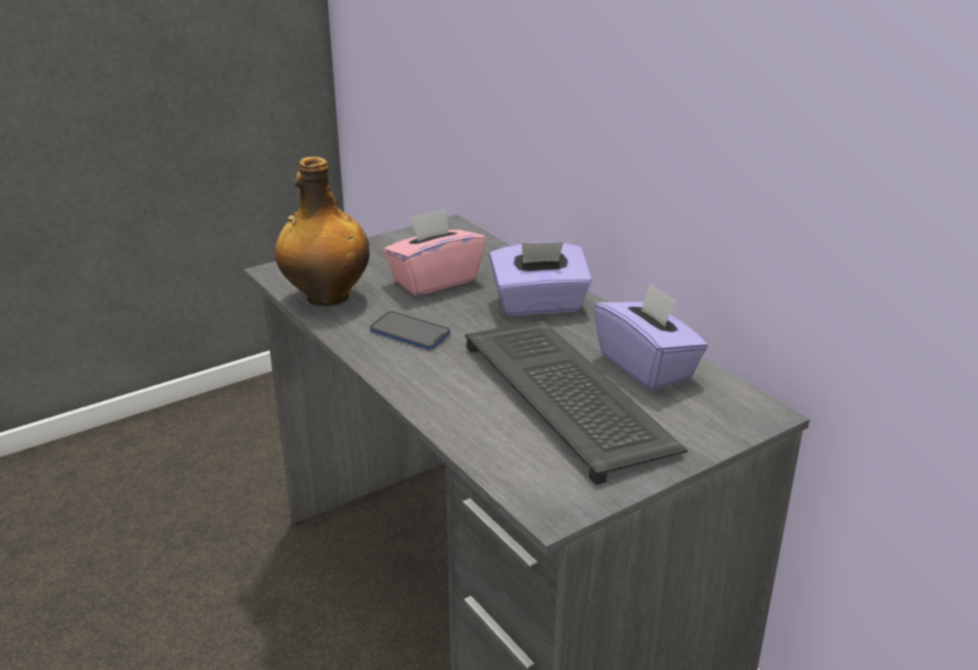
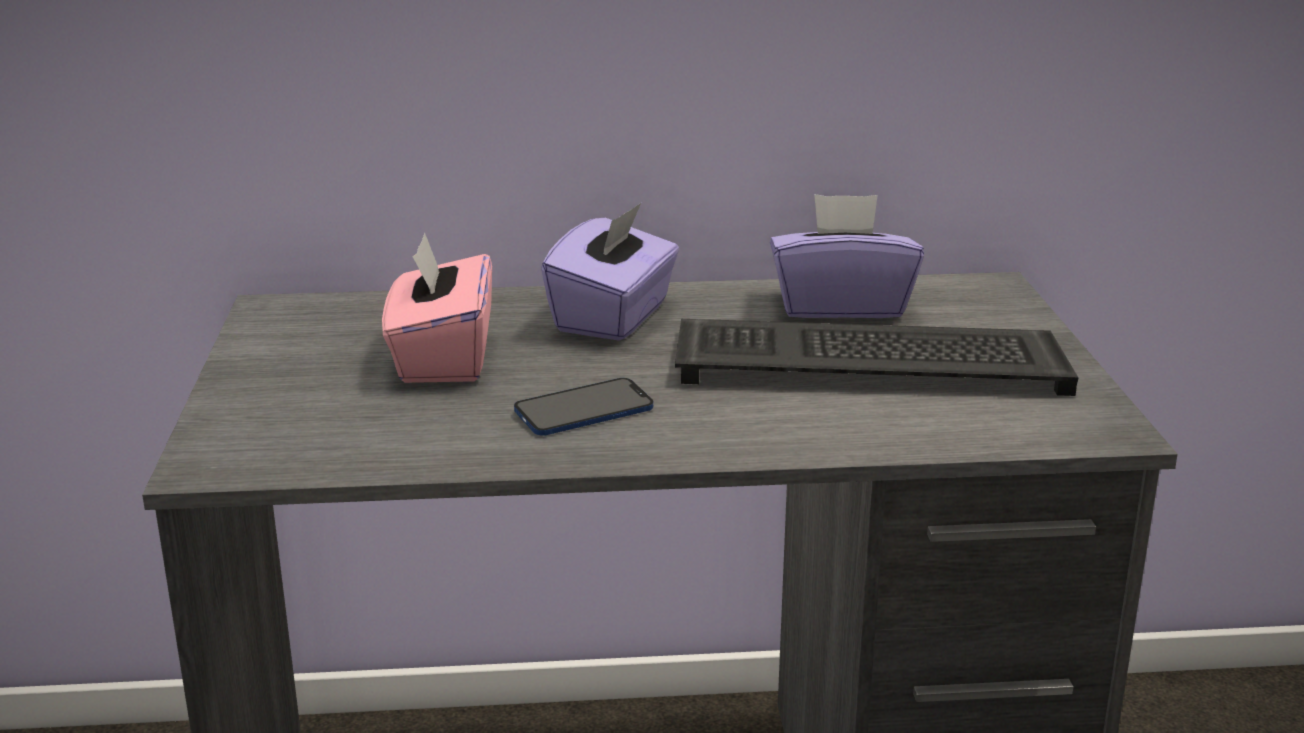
camera: 60 degrees left, 5 degrees down
(326, 297) = (377, 445): bottle -> none

